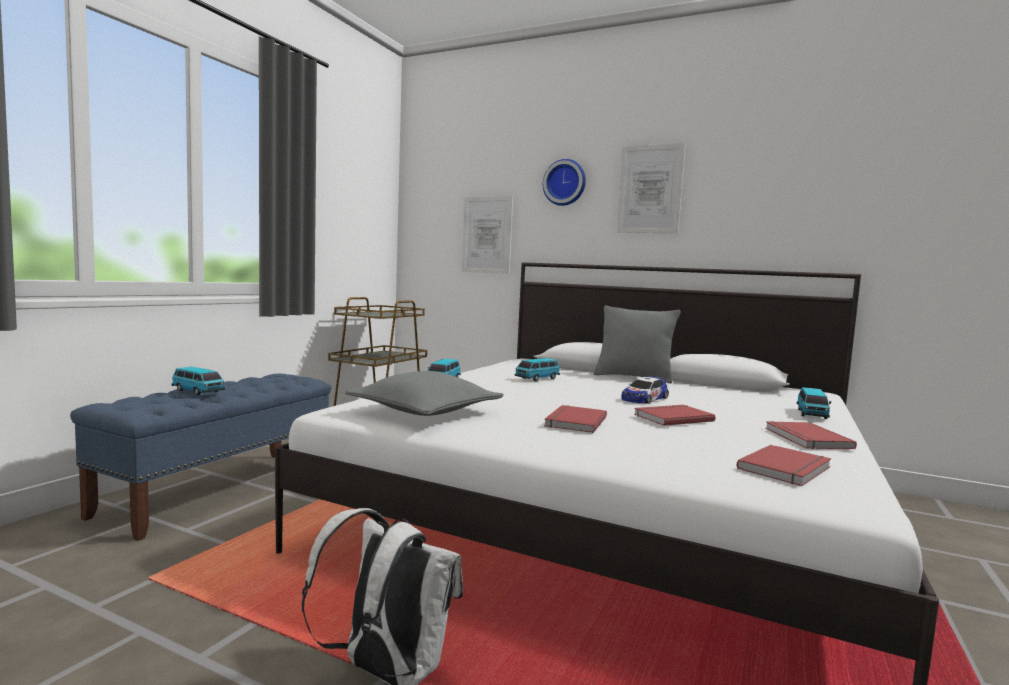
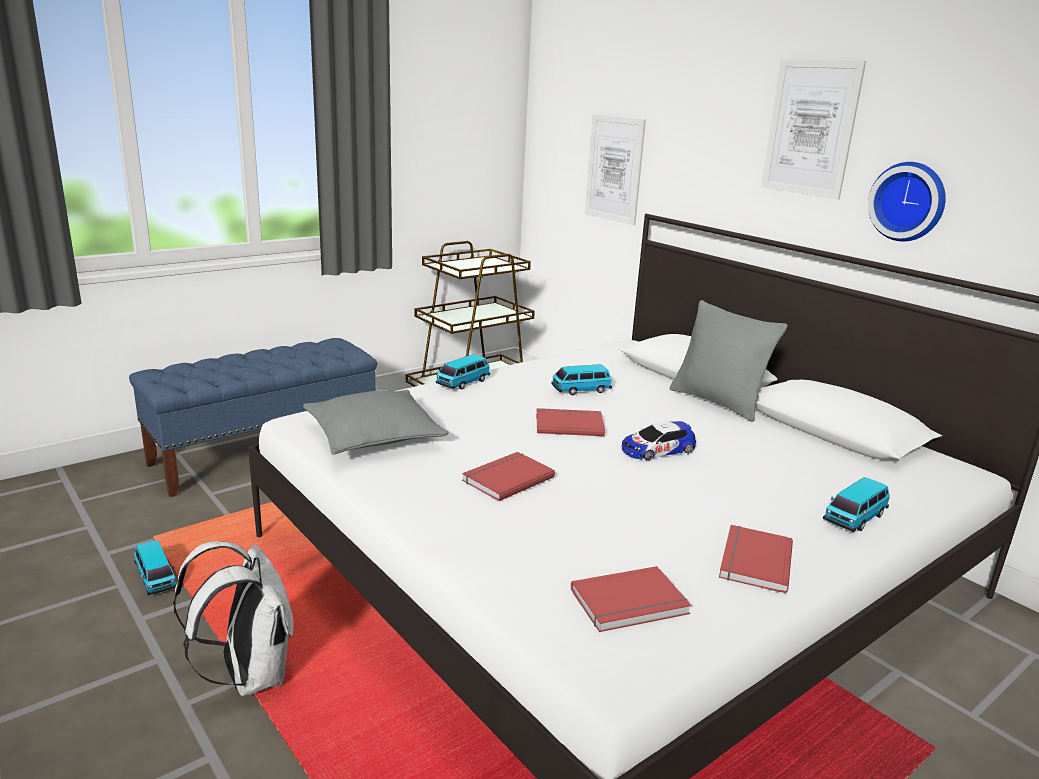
camera: 25 degrees right, 15 degrees up
(198, 391) = (236, 363): toy car -> toy car (156, 578)
(565, 183) = (706, 107): wall clock -> wall clock (909, 201)
(671, 417) = (637, 491): red book -> red book (569, 424)

